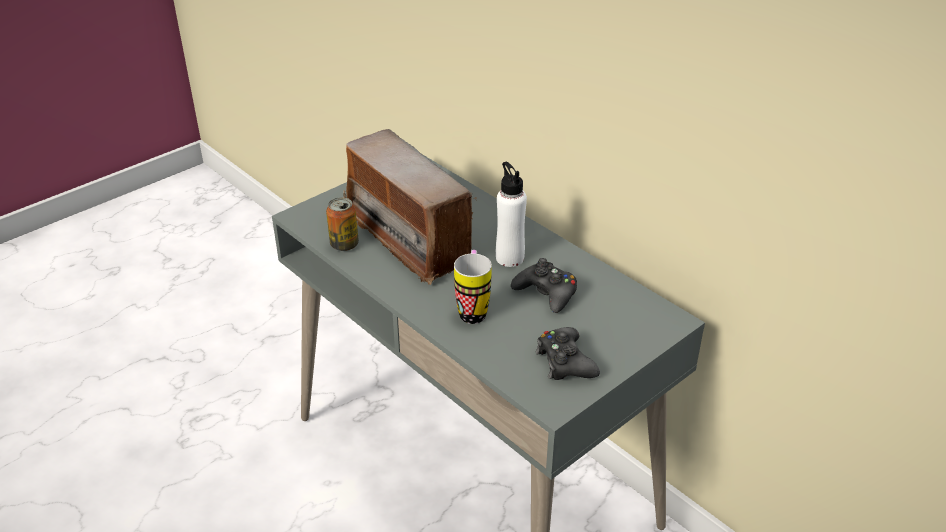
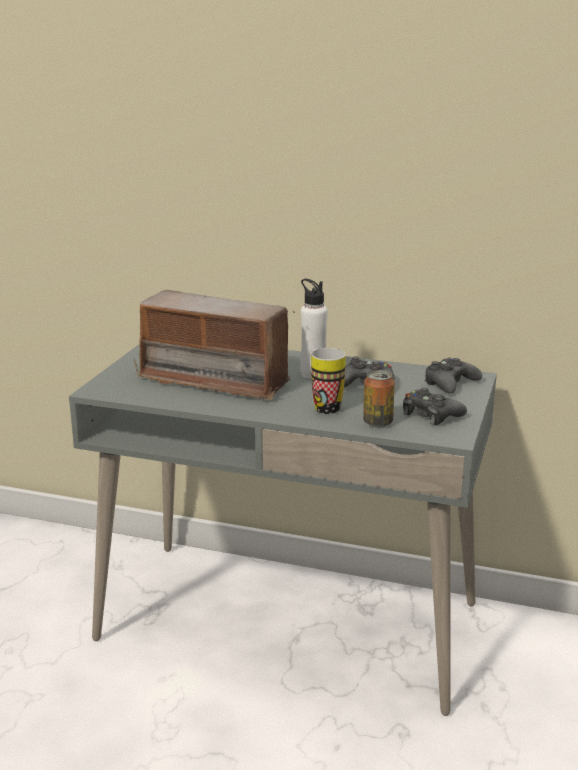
camera: 30 degrees left, 15 degrees down
(344, 245) = (163, 397): can -> can (377, 422)
(634, 322) = (450, 383): none -> black game controller

